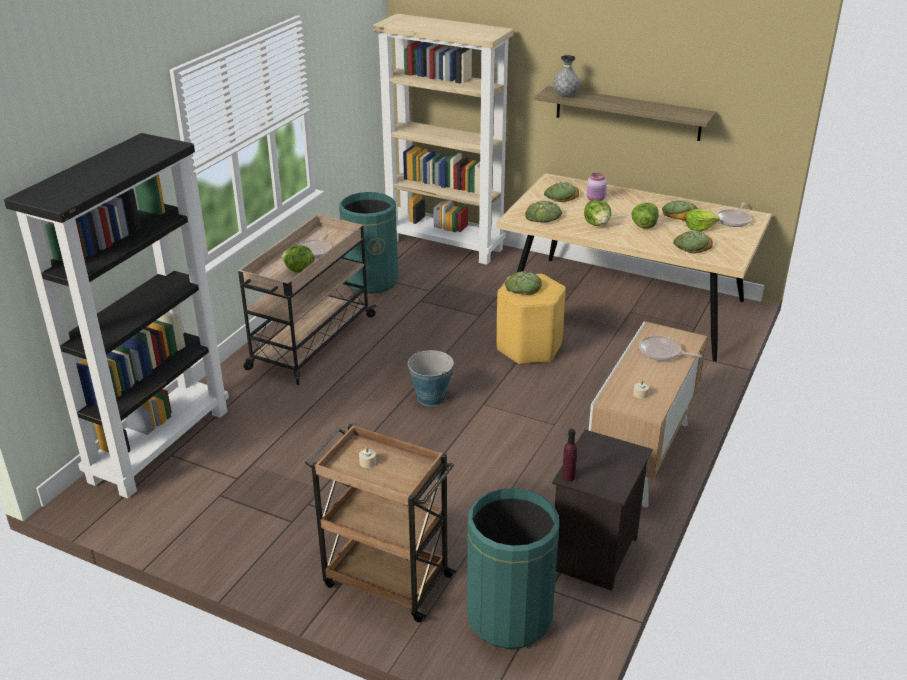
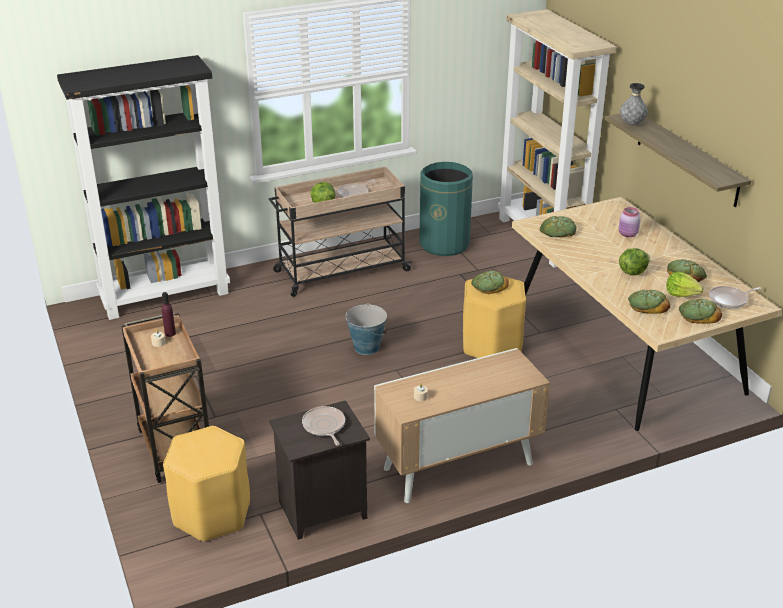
camera: 40 degrees right, 0 degrees up
(509, 617) = (211, 513): green trash can -> yellow stool
(561, 196) = (601, 220): bread -> bread (698, 314)
(568, 477) = (282, 423): purple bottle -> purple bottle (170, 333)
(597, 224) = (593, 254): lettuce -> none
(662, 352) = (490, 376): frying pan -> frying pan (324, 426)

